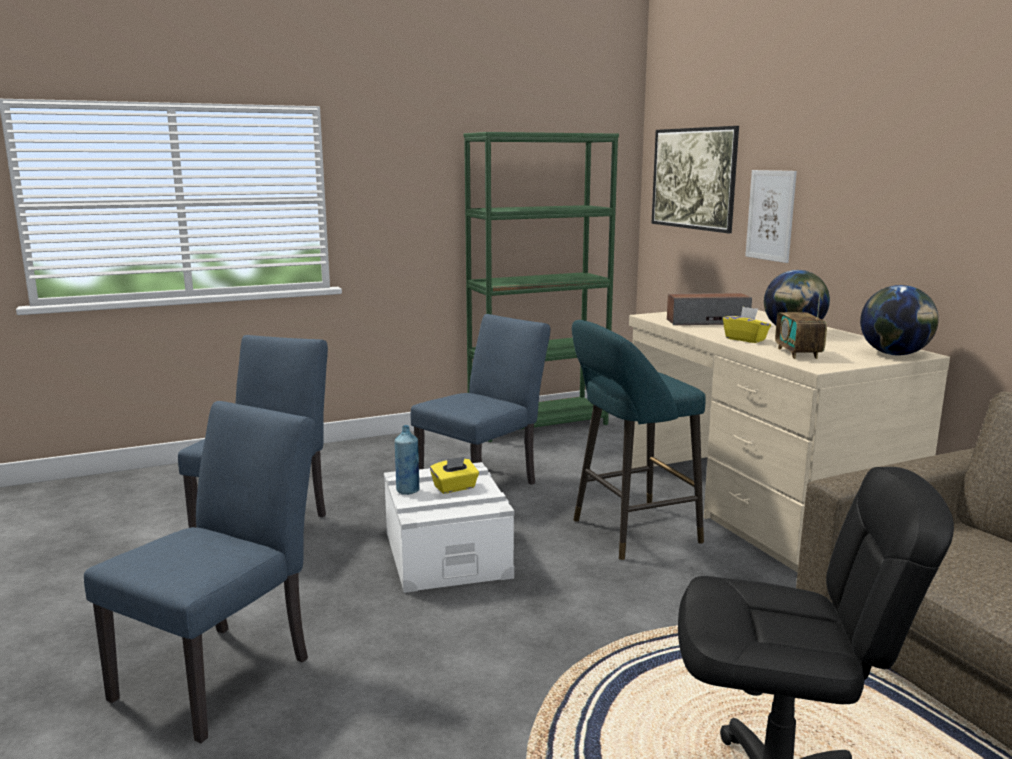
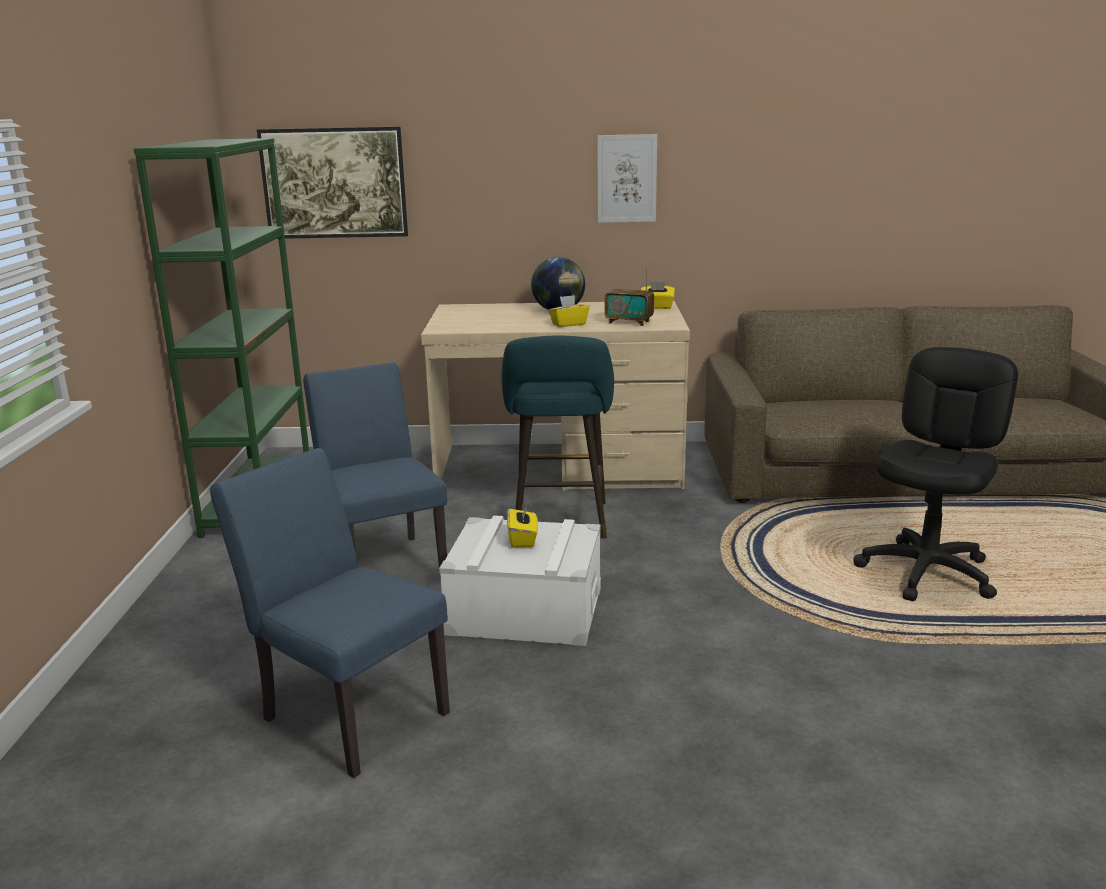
camera: 65 degrees left, 5 degrees up
(224, 671) = (672, 767): blue chair -> none
(408, 491) = (505, 562): blue bottle -> none
(707, 321) = (490, 321): speaker -> none
(770, 215) = (461, 213): picture -> picture (626, 178)
(895, 354) = (657, 307): globe -> yellow tissue box

